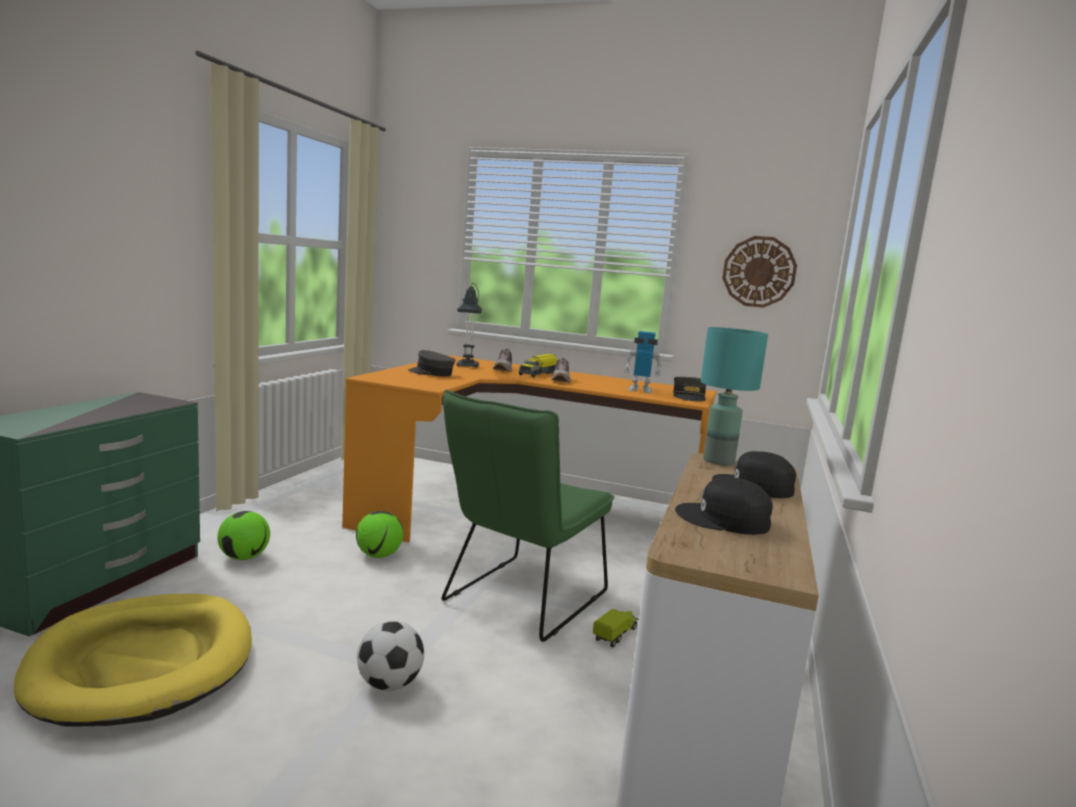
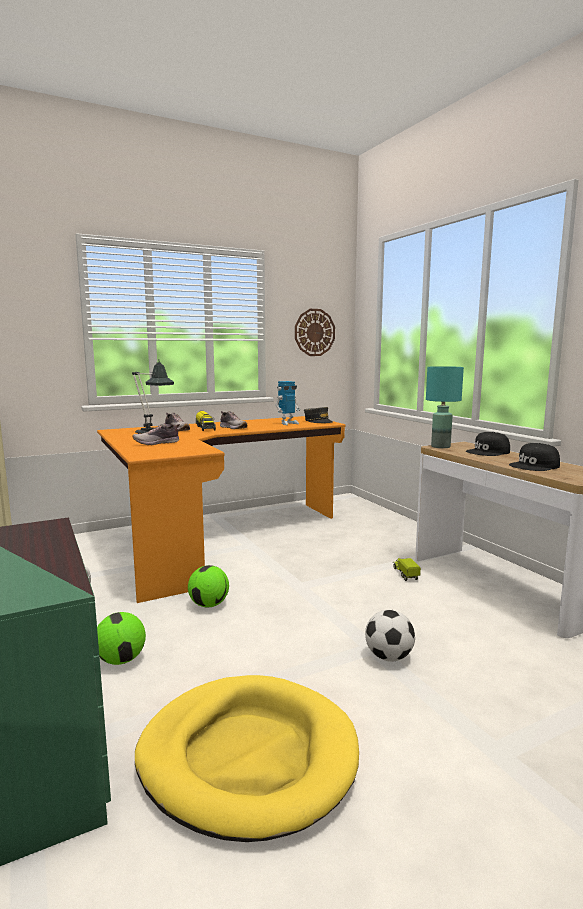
camera: 45 degrees left, 0 degrees up
(431, 373) = (157, 443): grey cap -> shoe
(519, 600) = (337, 583): green chair -> none

